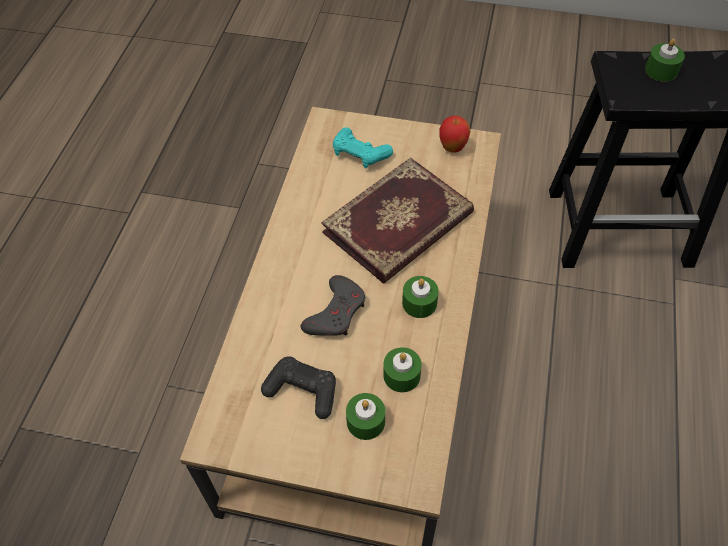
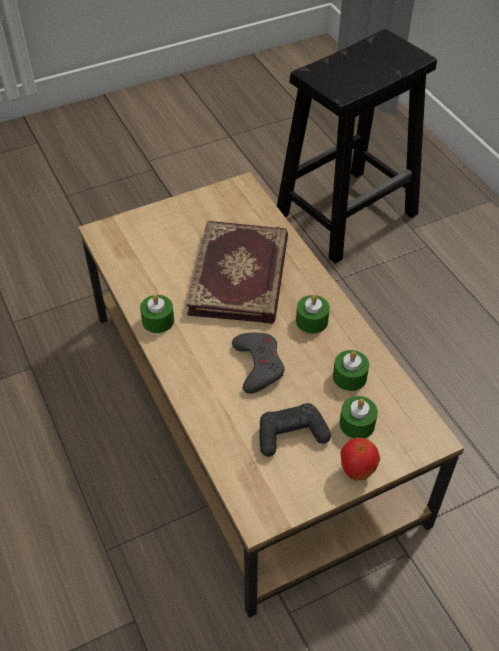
camera: 40 degrees left, 5 degrees down
(360, 154) = (157, 242): turquoise game controller -> none
(452, 148) = (225, 200): apple -> apple (357, 472)
(661, 70) = (347, 65): green candle -> green candle (158, 320)

